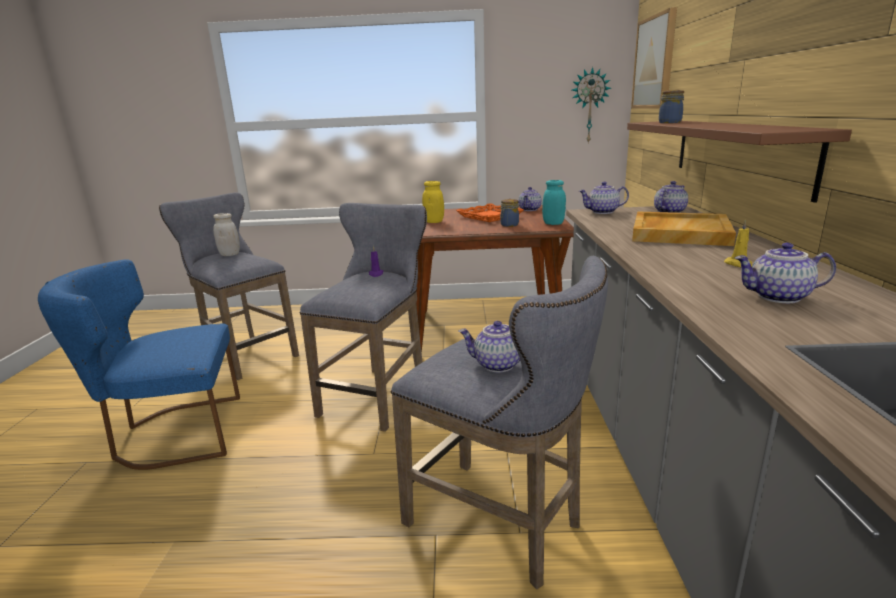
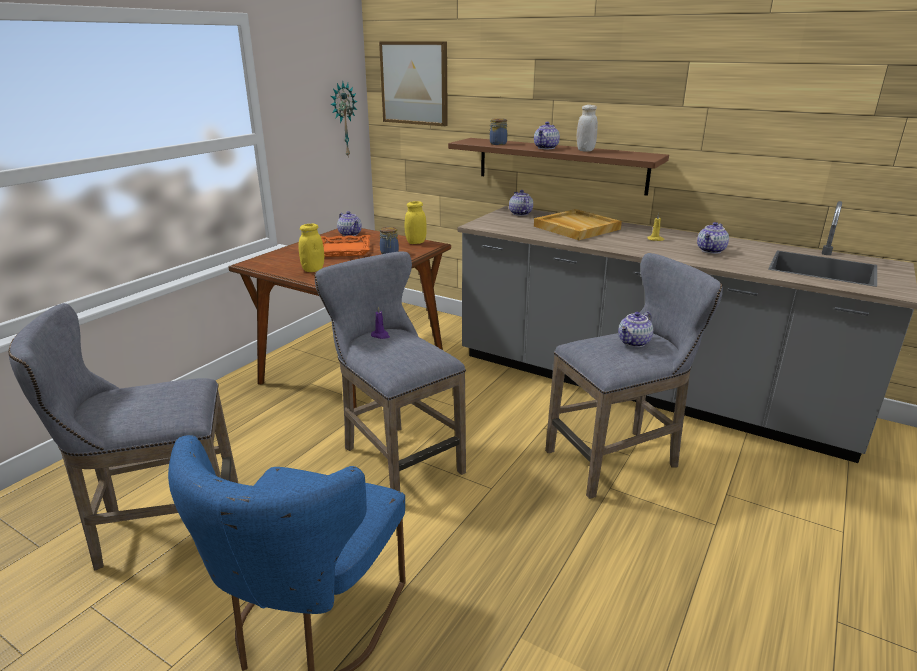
camera: 60 degrees left, 5 degrees up
(230, 254) = (124, 397): white jar -> white jar (585, 150)
(553, 223) = (416, 242): turquoise jar -> yellow jar
(602, 212) = (488, 223): teapot -> teapot (546, 148)

